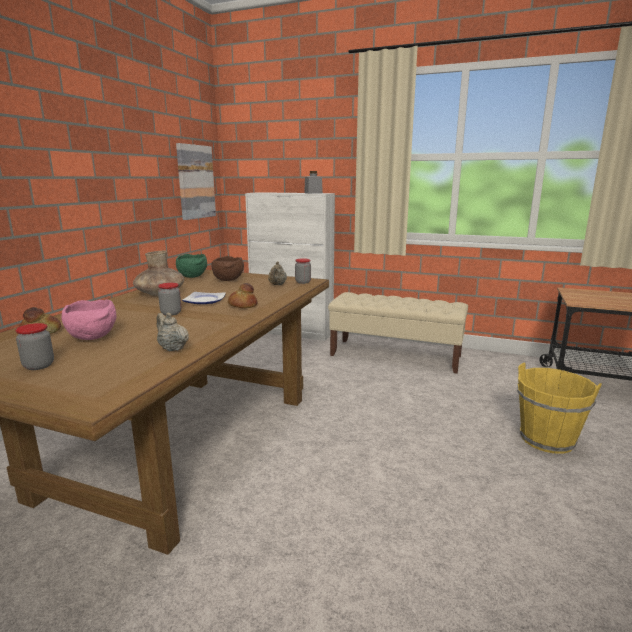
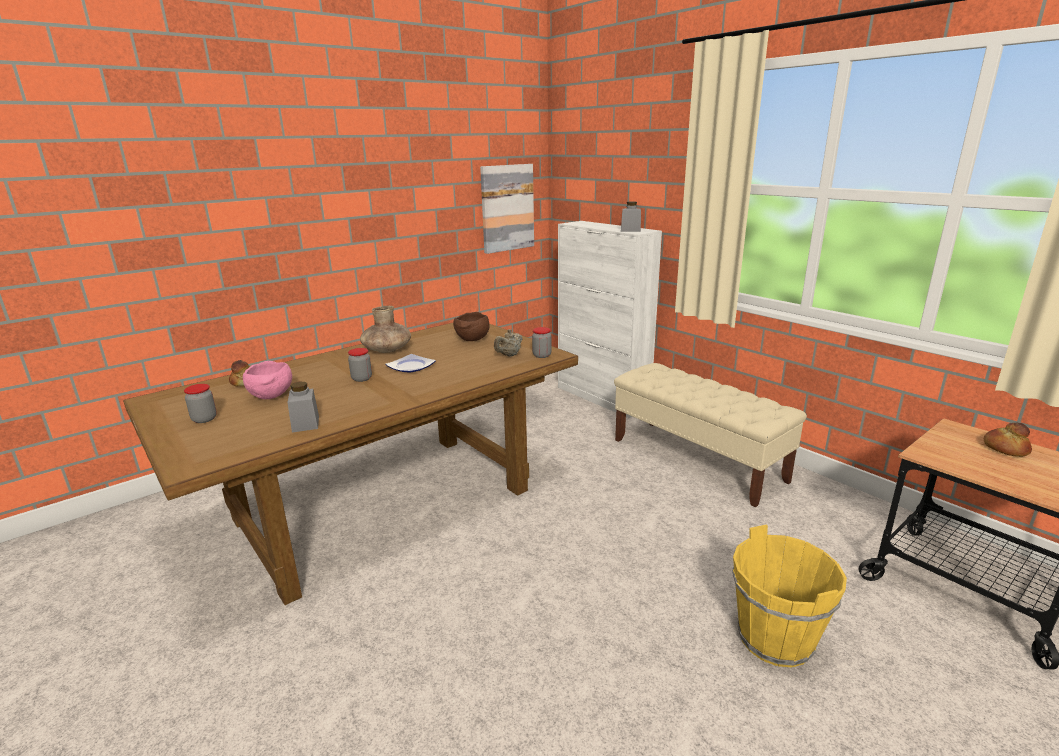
camera: 30 degrees right, 5 degrees up
(172, 348) = (305, 424): beige teapot -> grey jar
(193, 277) = (447, 329): green bowl -> none
(243, 305) = (434, 380): bread -> bread (1005, 449)

